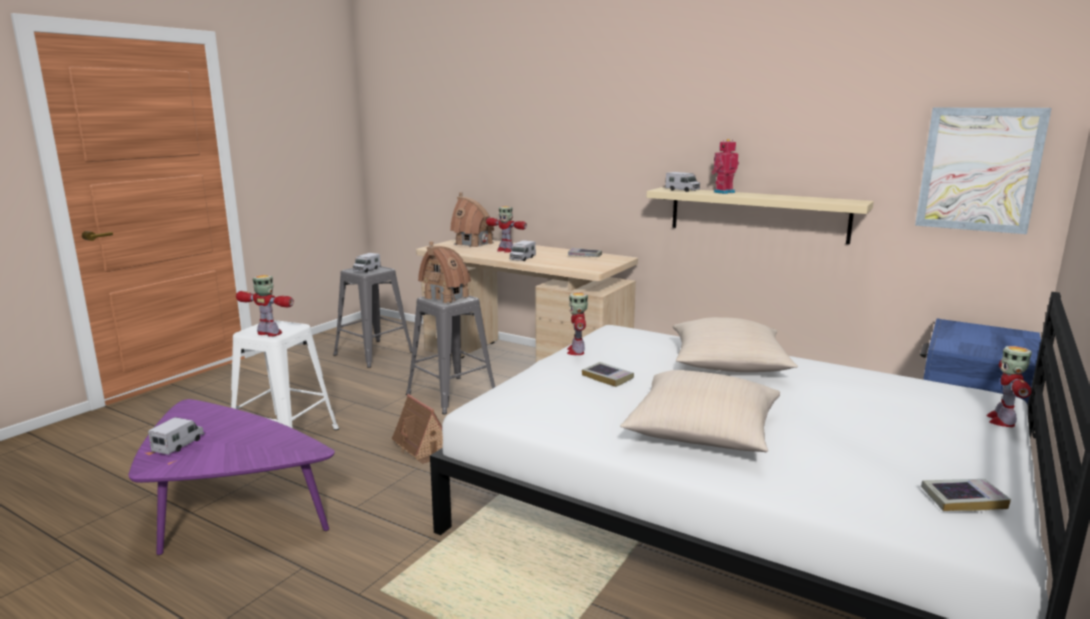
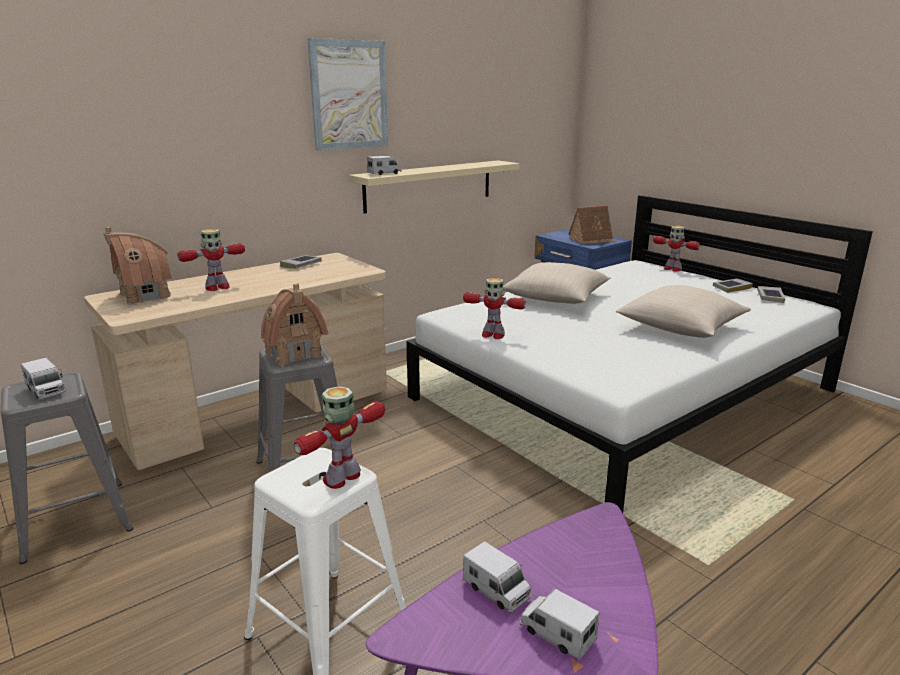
camera: 70 degrees left, 5 degrees up
(424, 447) = (436, 509): toy house -> toy house (592, 240)
(522, 258) = (274, 286): toy truck -> toy truck (496, 590)
(607, 377) = (565, 335): book -> book (731, 288)
(723, 192) = (413, 170): toy robot -> none
(979, 169) = (544, 130): picture -> picture (349, 95)

